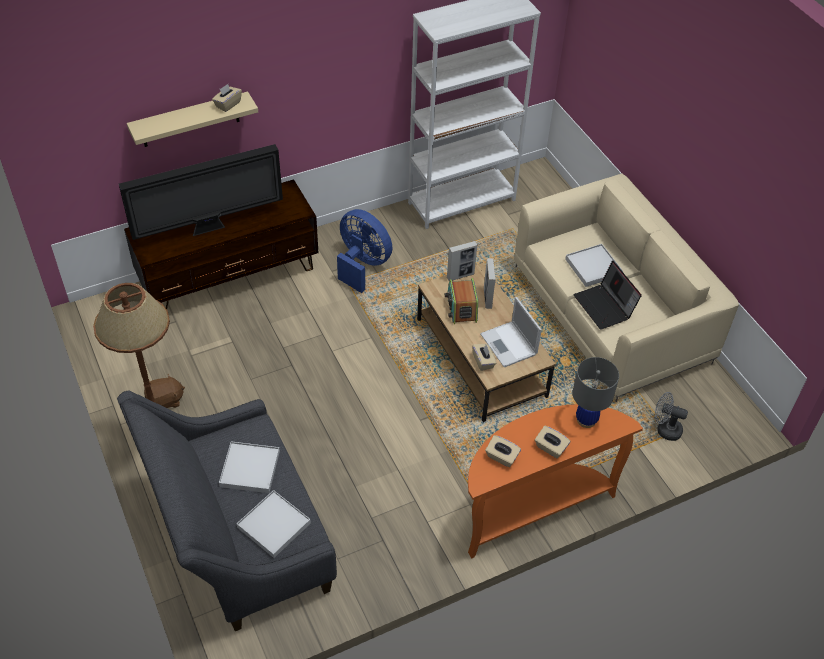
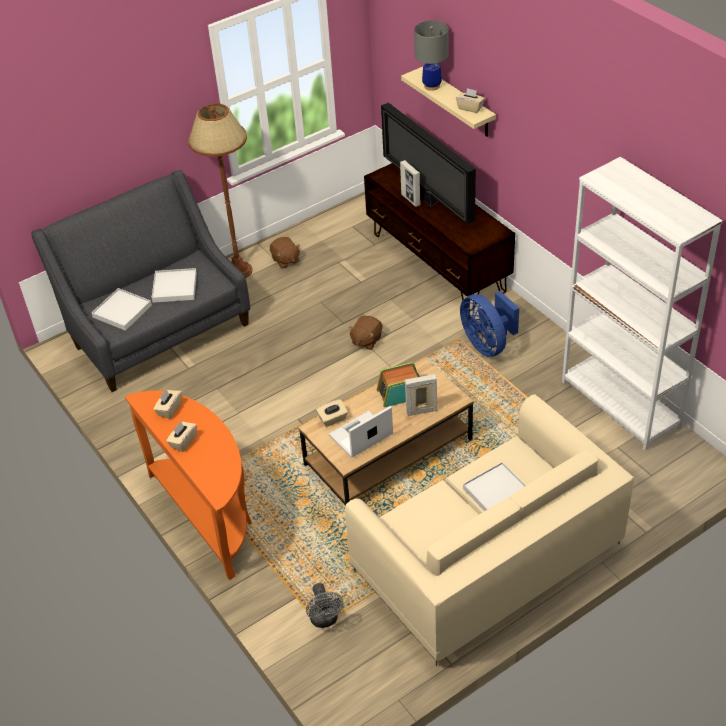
camera: 85 degrees right, 5 degrees down
(325, 350) = (366, 340): none -> brown plush toy
(362, 265) = (487, 344): blue fan -> blue fan turned 120 degrees clockwise
(460, 276) = (447, 386): picture frame -> picture frame (410, 199)
(586, 420) = (220, 465): grey table lamp -> grey table lamp (432, 86)
(605, 307) = (436, 508): laptop -> none
(665, 429) = (325, 620): grey fan -> grey fan turned 150 degrees clockwise

